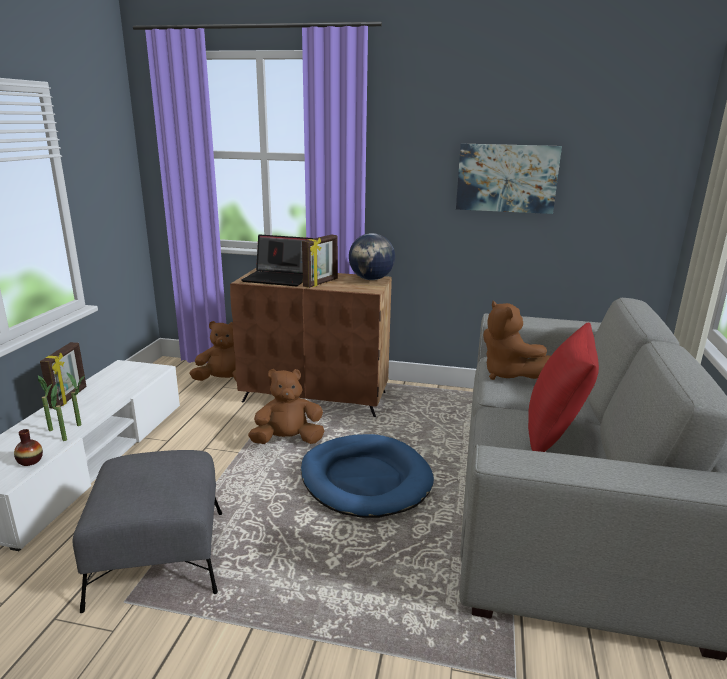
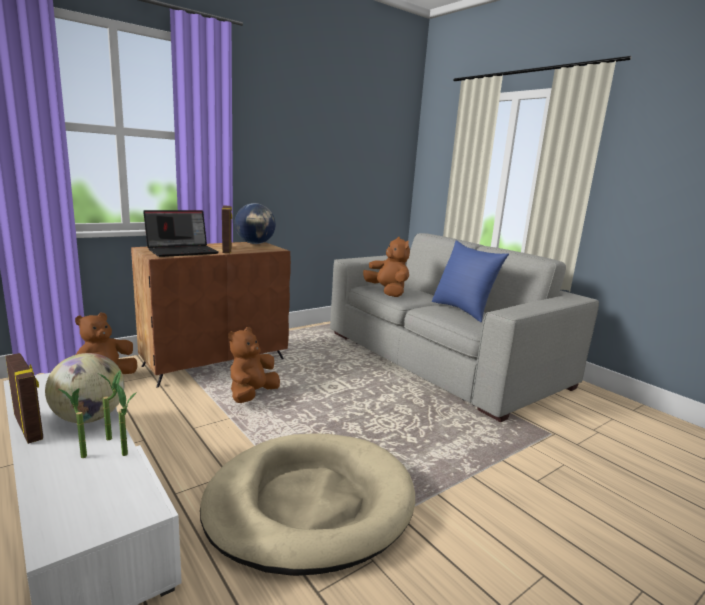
camera: 50 degrees left, 5 degrees down
(30, 461) = (130, 484): vase -> none
(98, 405) = (89, 418): none -> globe
(159, 556) = (310, 504): grey ottoman -> beige dog bed
(365, 479) = (345, 393): blue dog bed -> none
(506, 178) = (325, 160): picture -> none
(508, 374) = (387, 292): brown plush toy -> brown plush toy turned 135 degrees counterclockwise
(554, 434) = (463, 310): red pillow -> blue pillow

